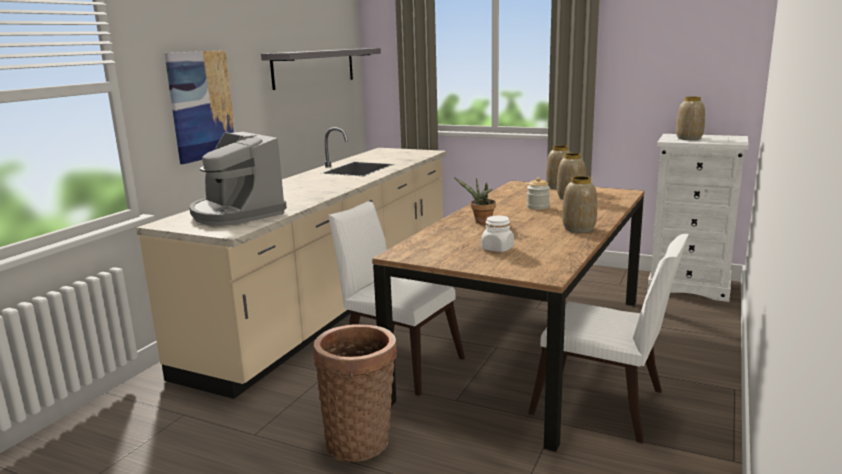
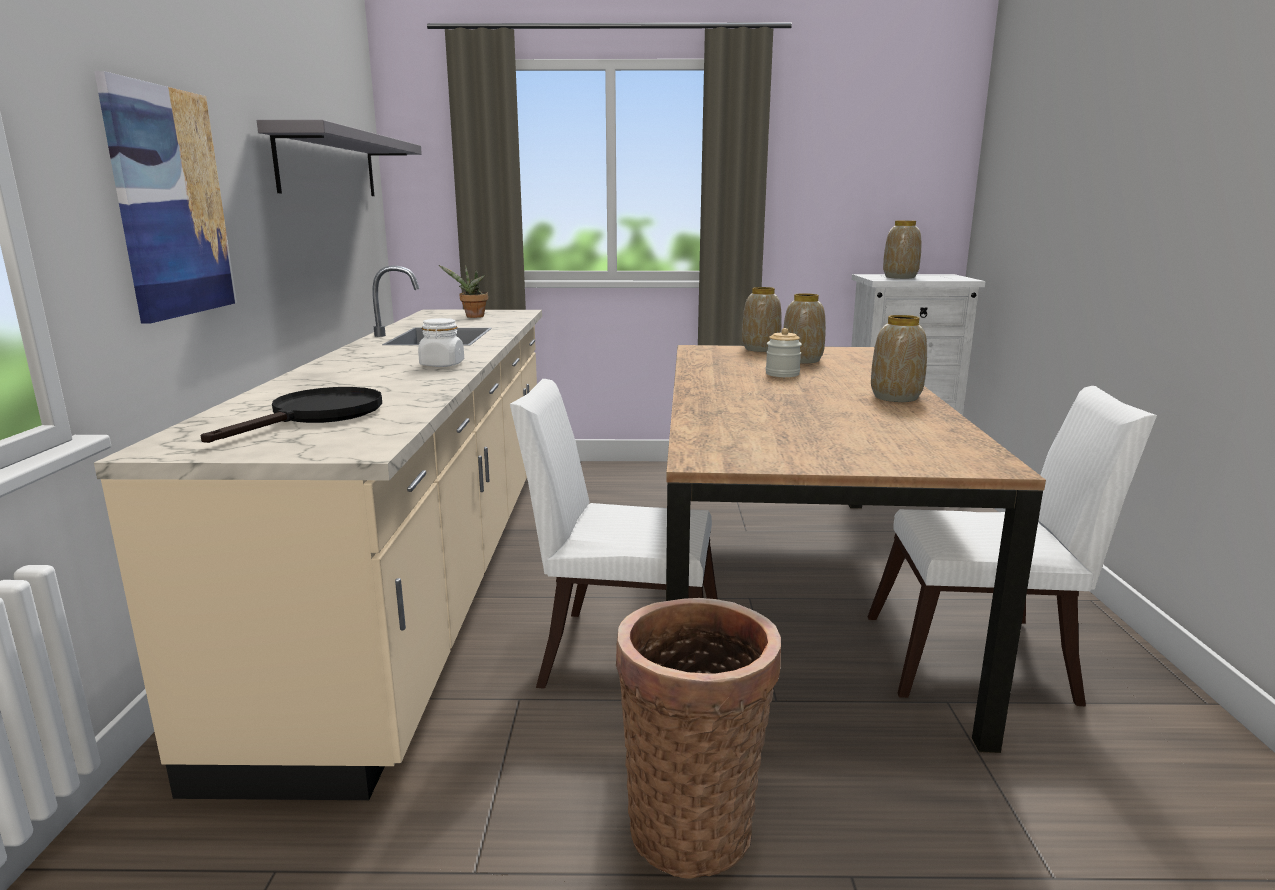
camera: 25 degrees left, 0 degrees up
(236, 213) = (317, 416): coffee machine -> black frying pan
(481, 222) = (741, 400): potted plant -> potted plant (472, 317)
(497, 249) = (841, 434): white jar -> white jar (442, 364)

